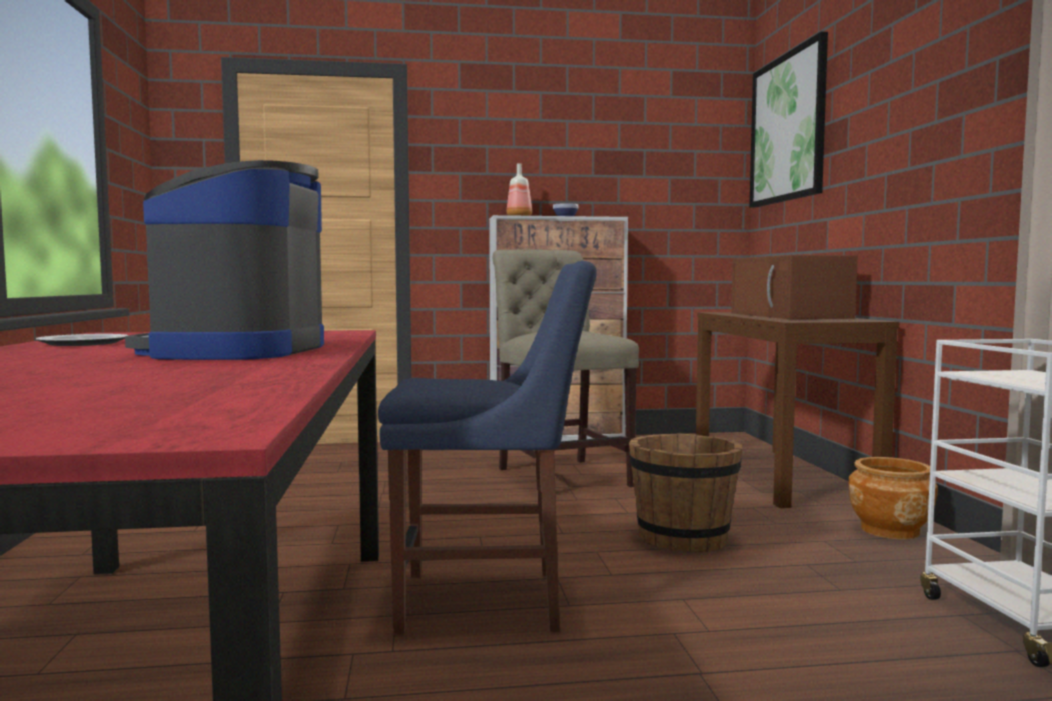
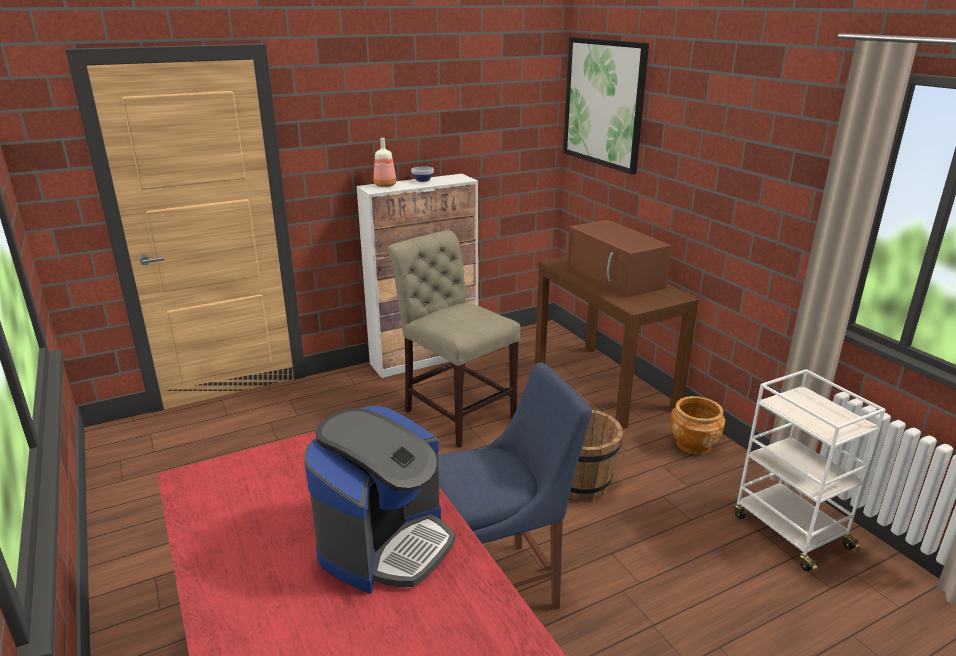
camera: 20 degrees left, 20 degrees up
(82, 343) = (230, 536): plate -> none
(234, 351) = (385, 544): coffee machine -> coffee machine turned 135 degrees counterclockwise

